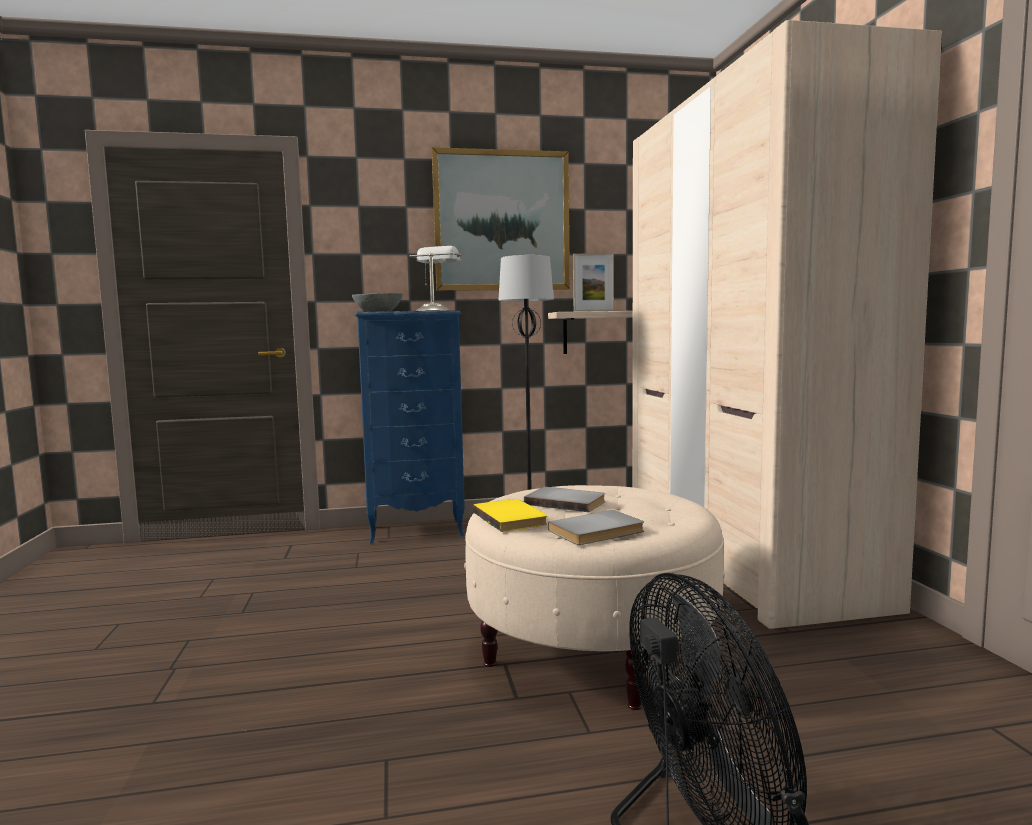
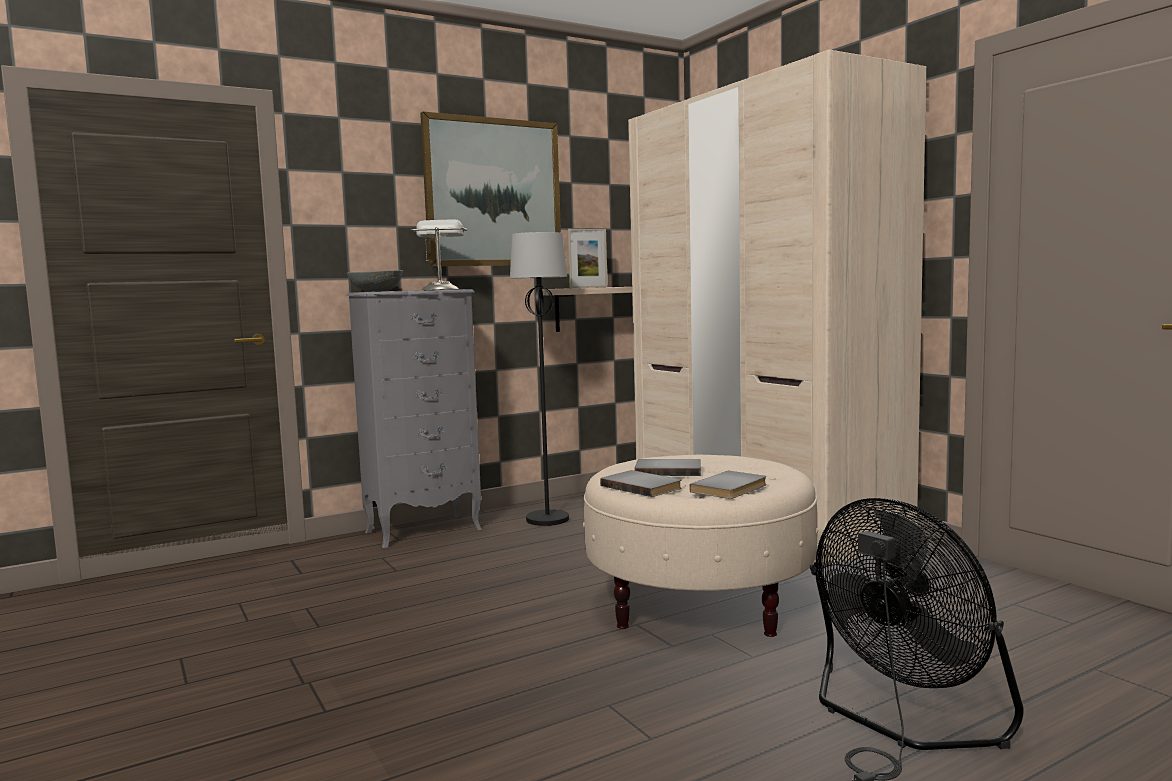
camera: 20 degrees left, 0 degrees up
(416, 532) = (425, 531): blue dresser -> grey dresser
(512, 518) = (643, 486): yellow book -> grey book

